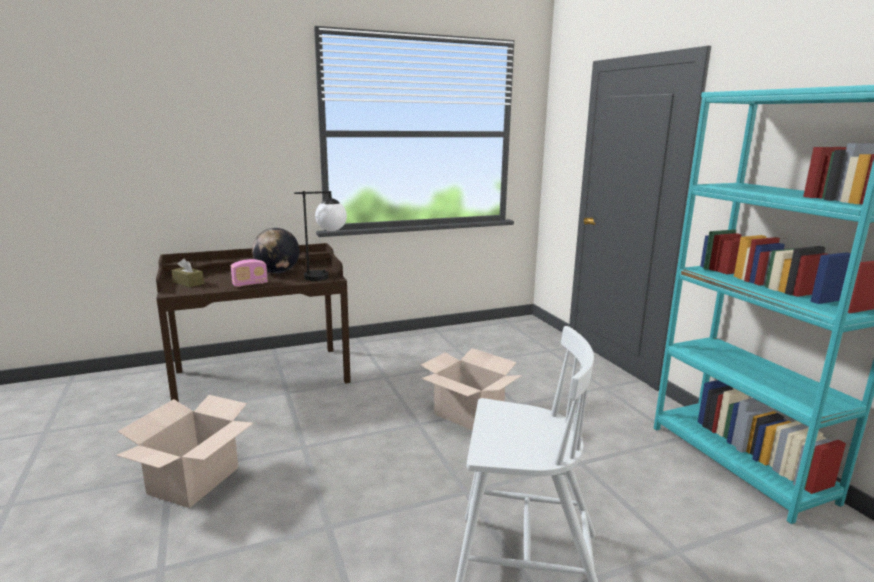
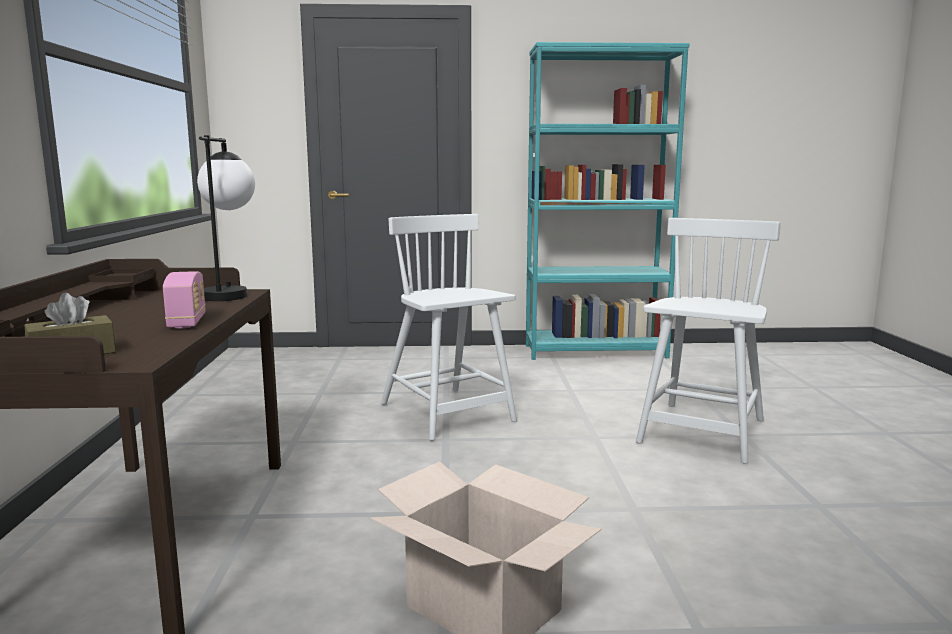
camera: 70 degrees left, 5 degrees down
(277, 272) = (137, 310): globe -> none
(469, 415) = (447, 414): cardboard box -> white chair

